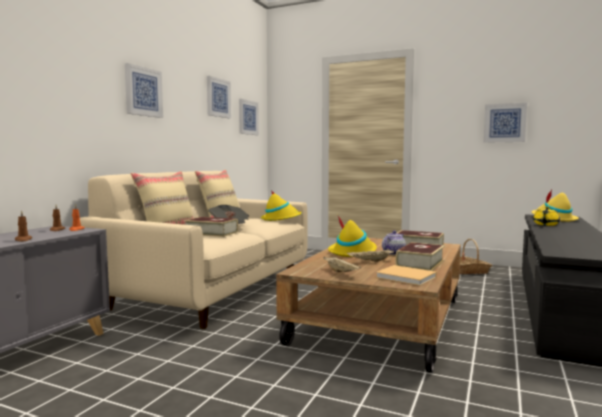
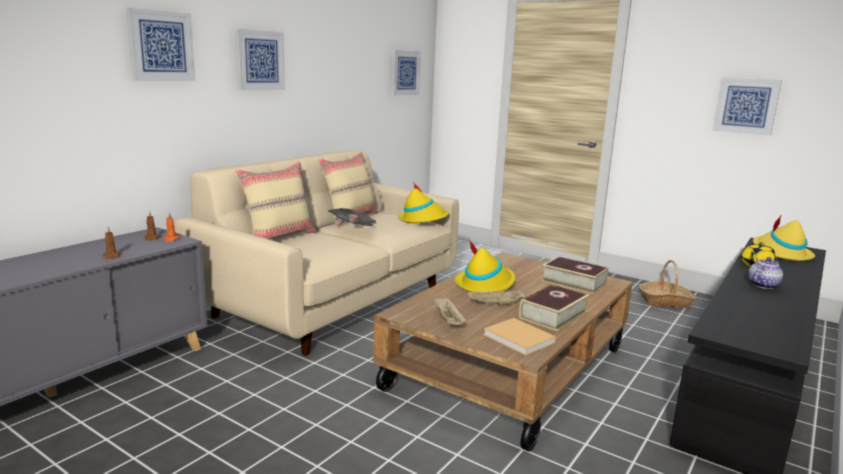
camera: 10 degrees right, 10 degrees up
(211, 233) = (325, 243): book -> none
(218, 97) = (362, 53): picture -> picture (161, 46)
(393, 253) = (533, 291): teapot -> teapot (762, 285)

